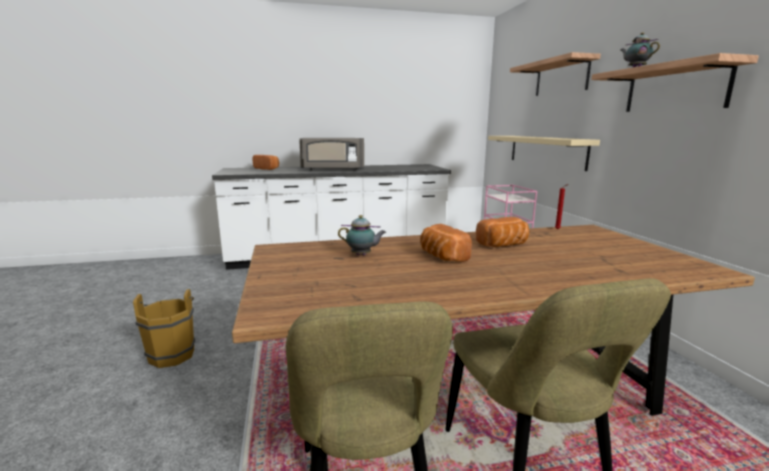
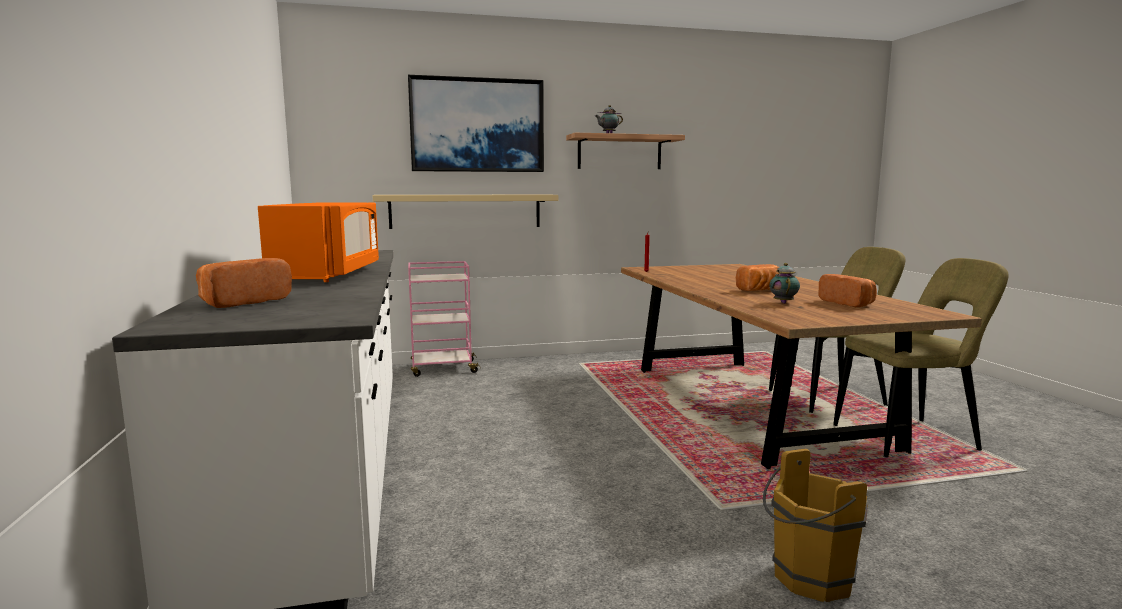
camera: 90 degrees left, 5 degrees down
(333, 169) = (328, 275): grey microwave -> orange microwave
(503, 245) = (712, 281): bread -> bread (848, 303)
(561, 77) = (477, 125): shelf -> picture

